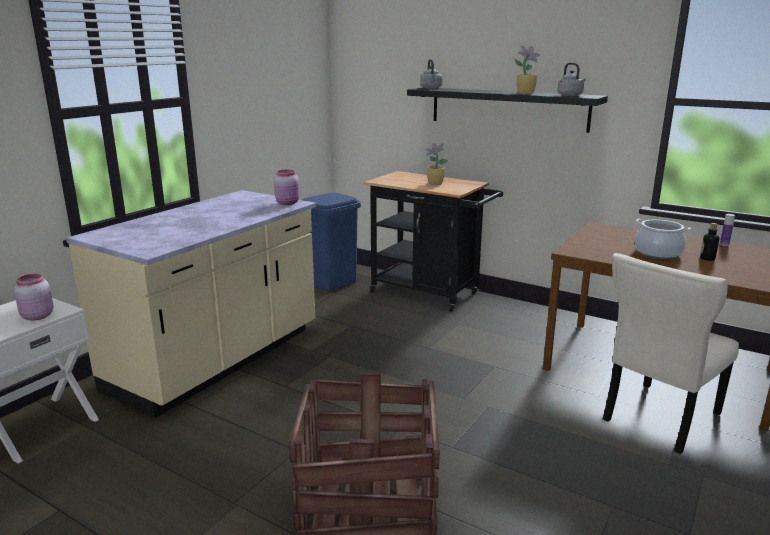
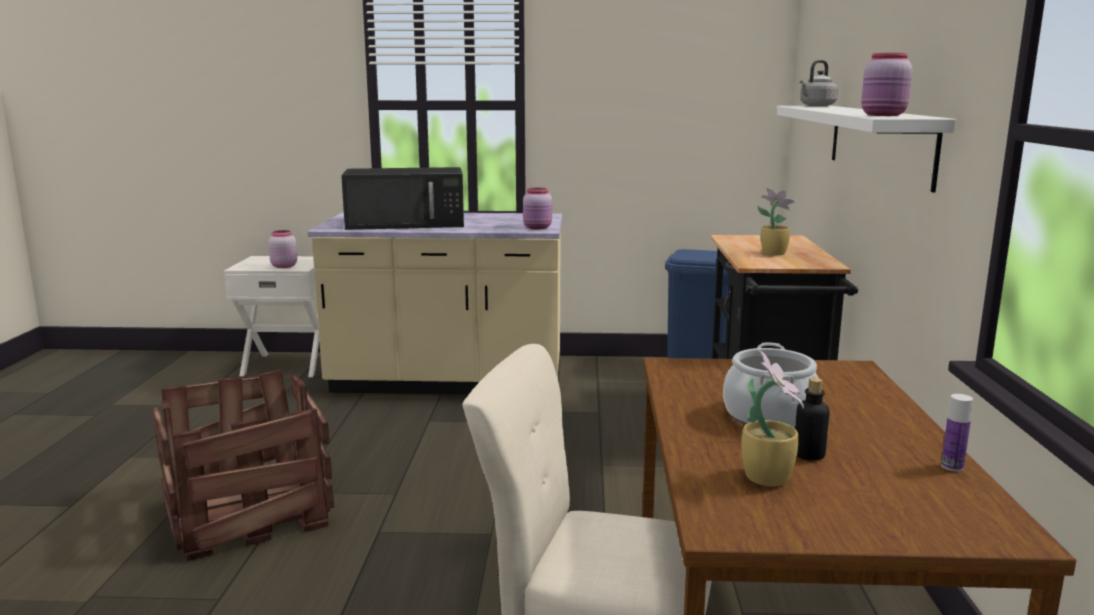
camera: 60 degrees right, 5 degrees down
(187, 227) = (407, 223): none -> black microwave
(507, 108) = (879, 142): black shelf -> white shelf
(525, 93) = (855, 112): potted plant -> potted plant (767, 477)
(571, 95) = (884, 115): grey kettle -> pink jar

